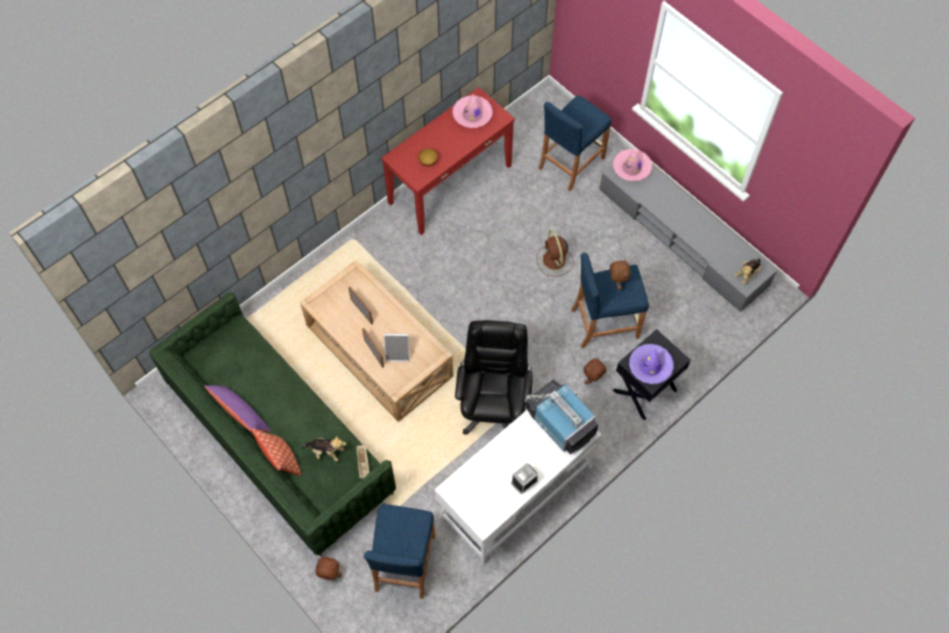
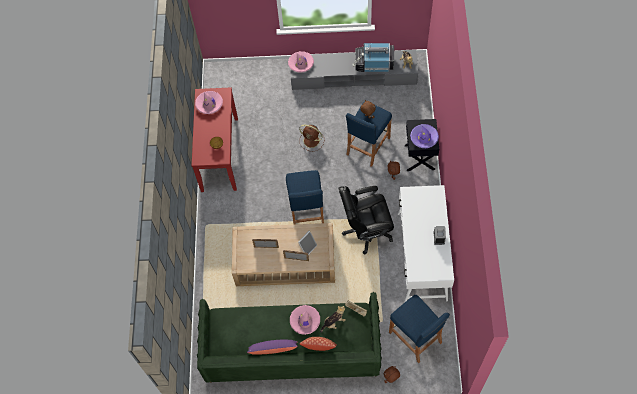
camera: 45 degrees left, 0 degrees up
(302, 420) = (305, 321): none -> pink hat
(493, 405) = (366, 230): black office chair -> black office chair turned 60 degrees counterclockwise
(560, 422) = (421, 198): television -> television (373, 64)
(571, 163) = (263, 90): blue stool -> blue stool (306, 212)

